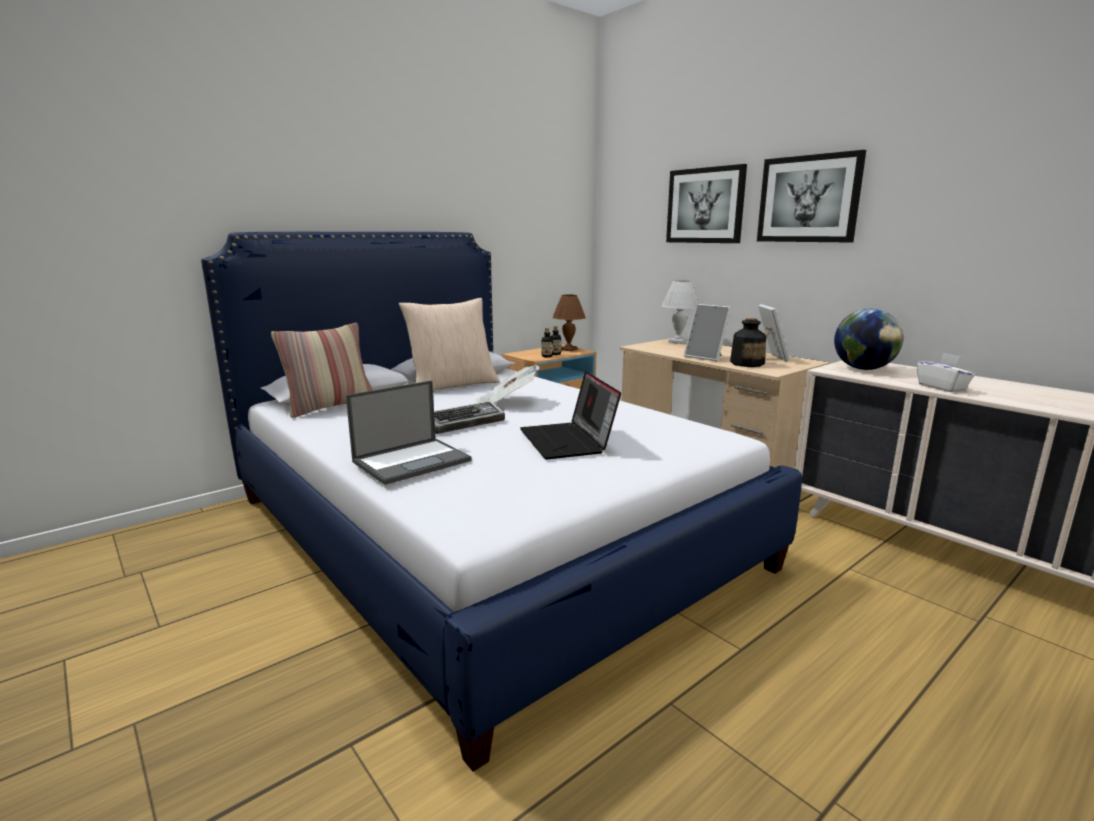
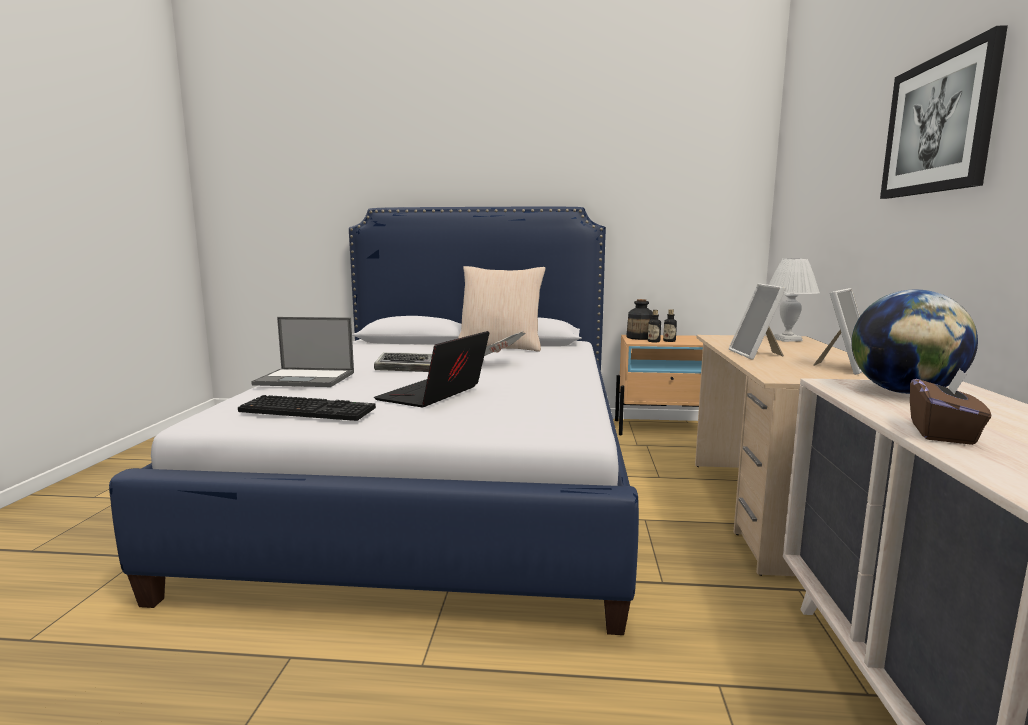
camera: 45 degrees right, 5 degrees down
(330, 407) = (385, 345): pillow -> none
(540, 485) = (309, 410): none -> keyboard
(568, 349) = (697, 339): brown table lamp -> none
(705, 205) = (847, 157): picture -> none
(747, 363) = (783, 367): bottle -> bottle (640, 337)
(942, 387) = (942, 433): white tissue box -> brown tissue box

